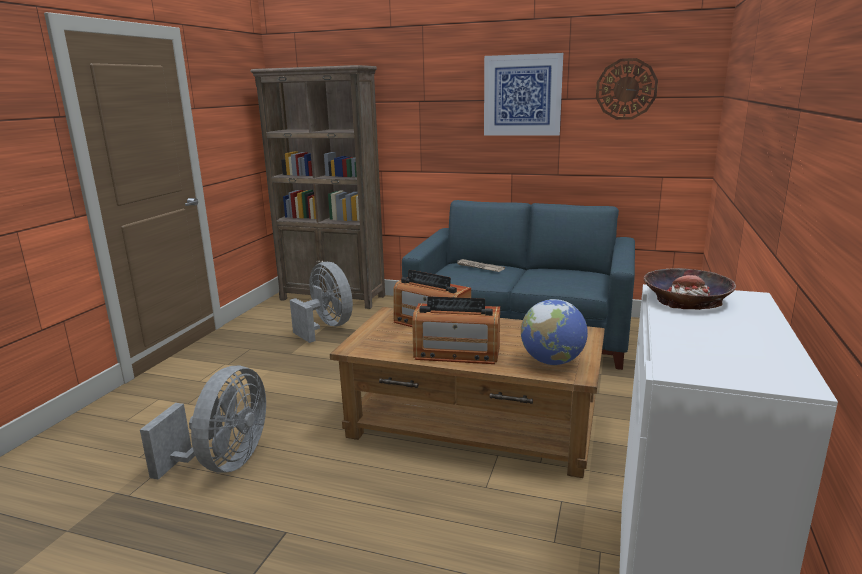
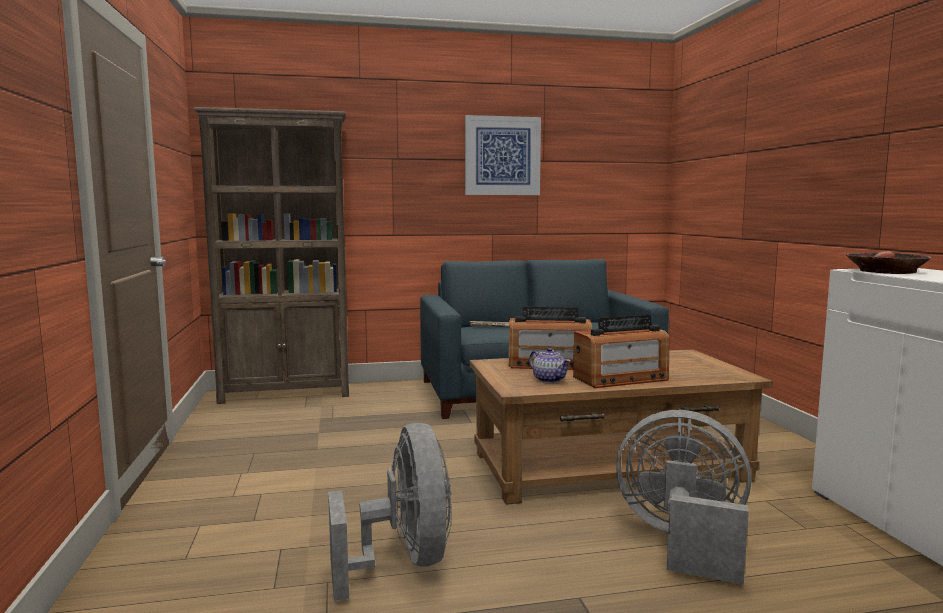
camera: 30 degrees left, 10 degrees down
(326, 327) = (323, 419): grey fan -> grey fan (682, 542)
(397, 342) = (549, 379): none -> teapot
(552, 361) = (707, 372): globe -> none
(626, 89) = (595, 153): wall clock -> none

